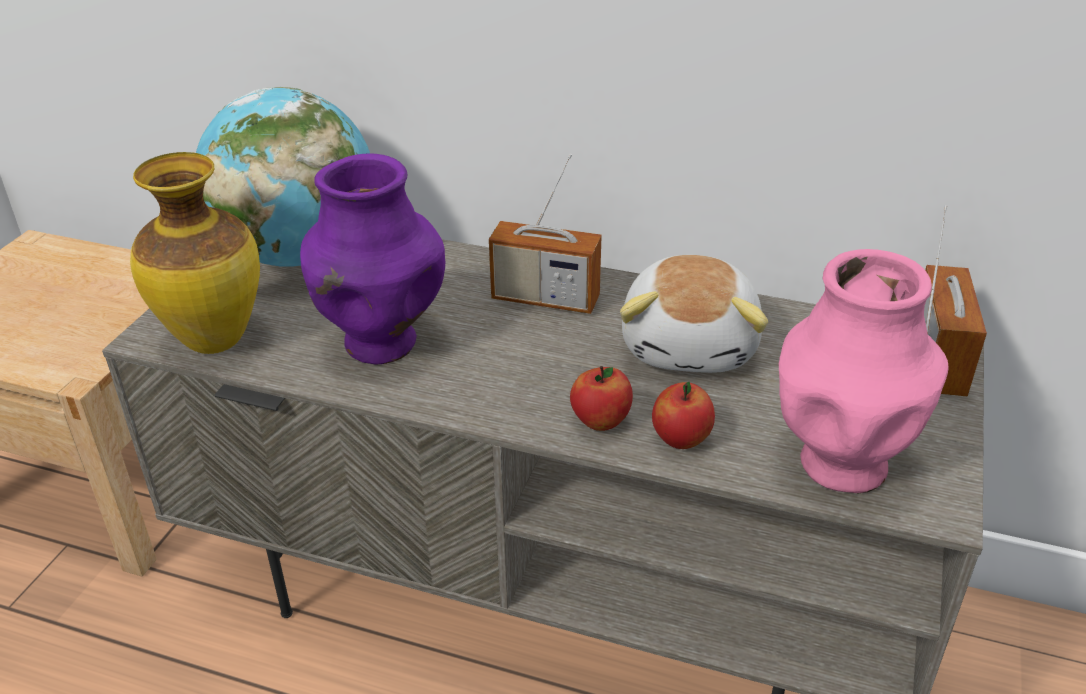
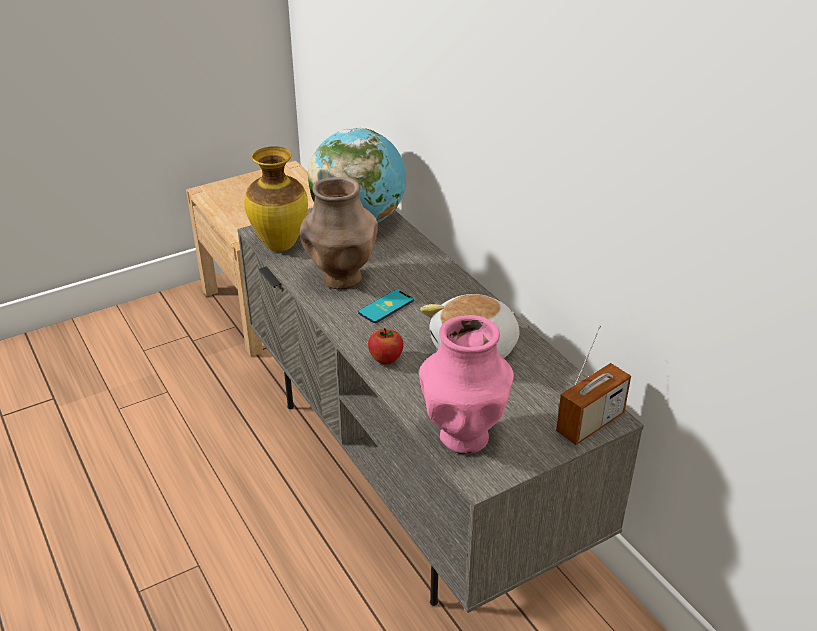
camera: 40 degrees right, 0 degrees up
(381, 344) = (341, 279): purple vase -> brown vase
(499, 350) = (386, 307): none -> phone
(545, 299) = (439, 294): radio -> none
(681, 439) = (409, 386): apple -> none

